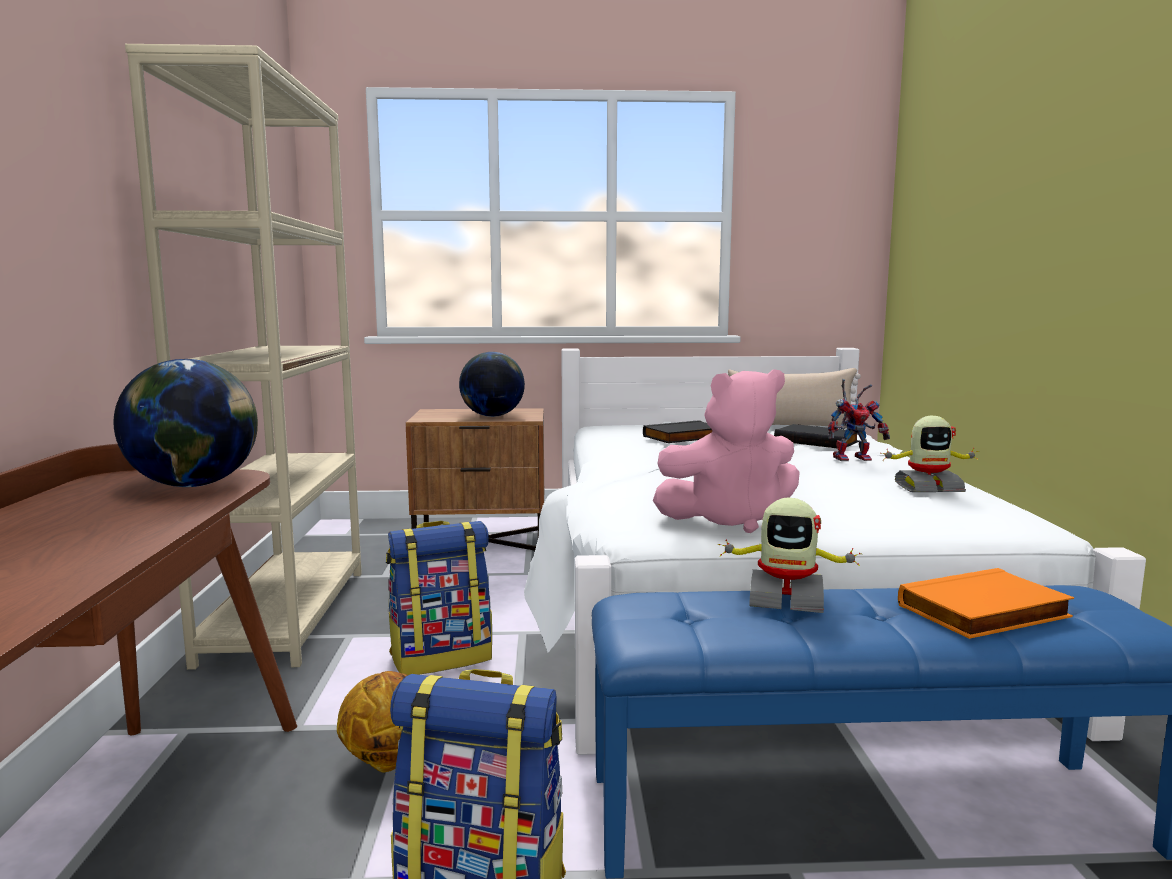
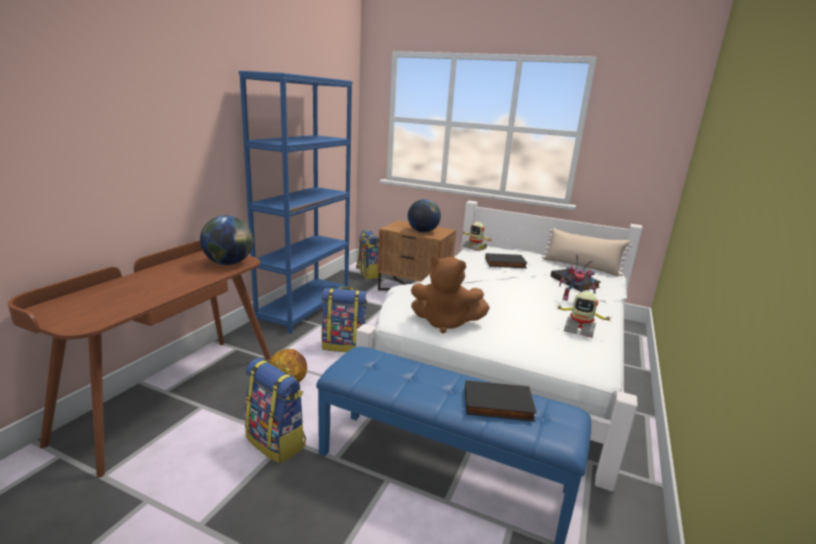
camera: 25 degrees right, 10 degrees up
(287, 614) = (305, 308): beige bookcase -> blue bookcase
(366, 532) = (368, 274): none -> backpack
(730, 520) = (445, 323): pink plush toy -> brown plush toy
(785, 599) = (421, 370): toy robot -> toy robot (474, 248)
(985, 613) = (497, 405): orange book -> black book

